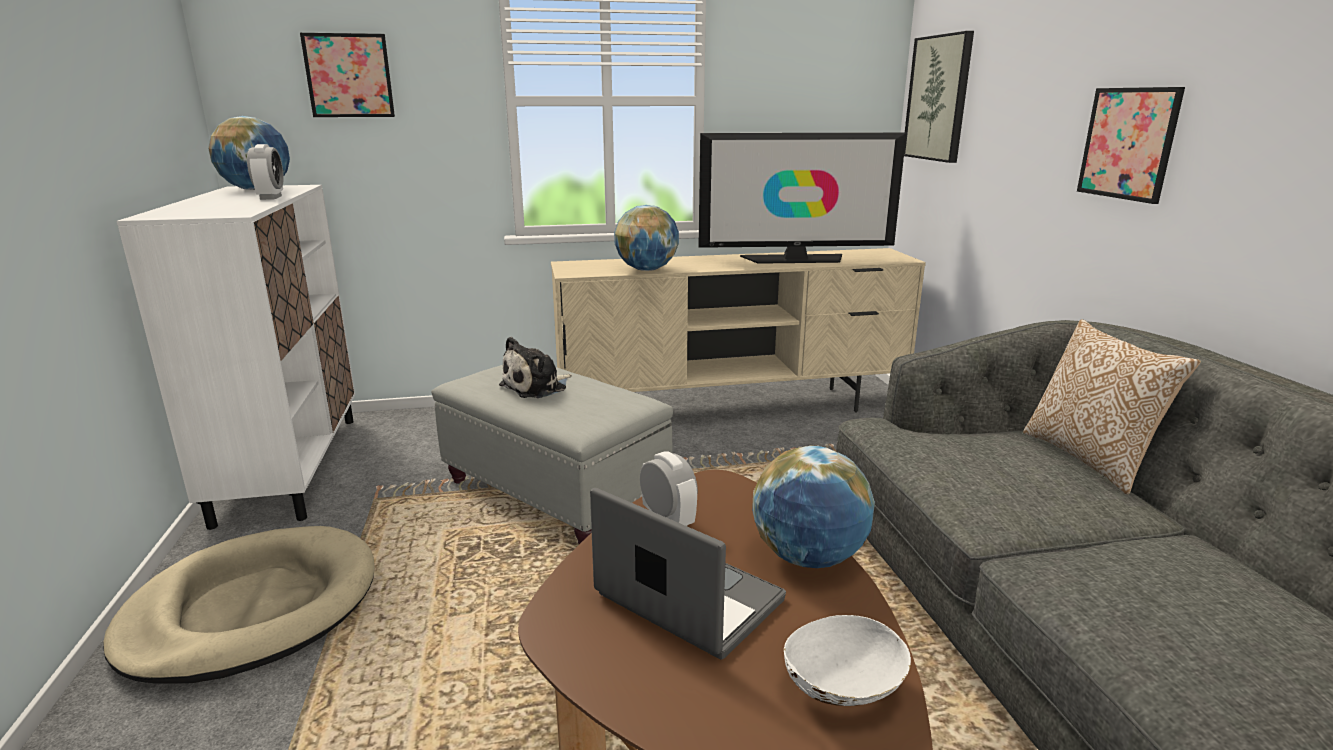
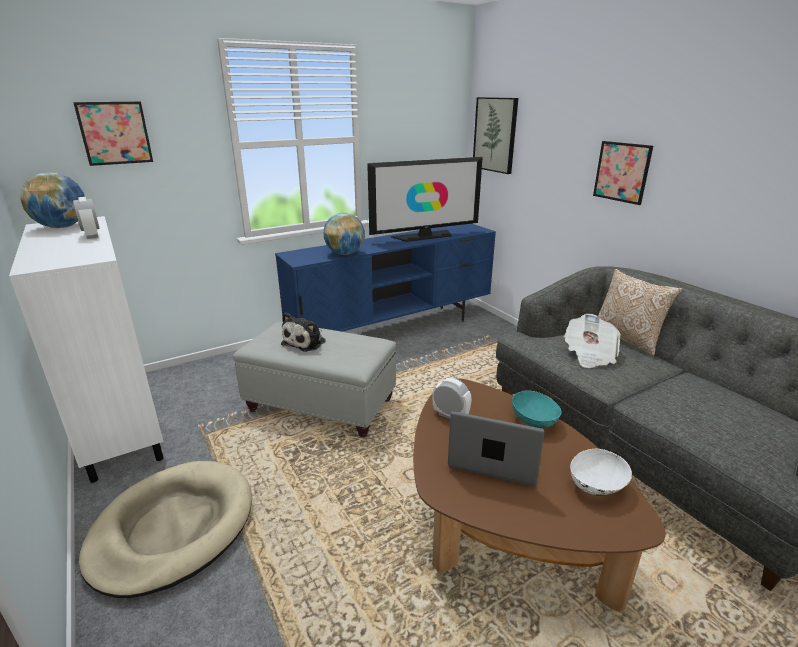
camera: 20 degrees left, 5 degrees up
(734, 409) = (394, 330): beige tv stand -> blue tv stand
(808, 557) = (534, 421): globe -> turquoise bowl
(986, 469) = (589, 354): none -> newspaper

